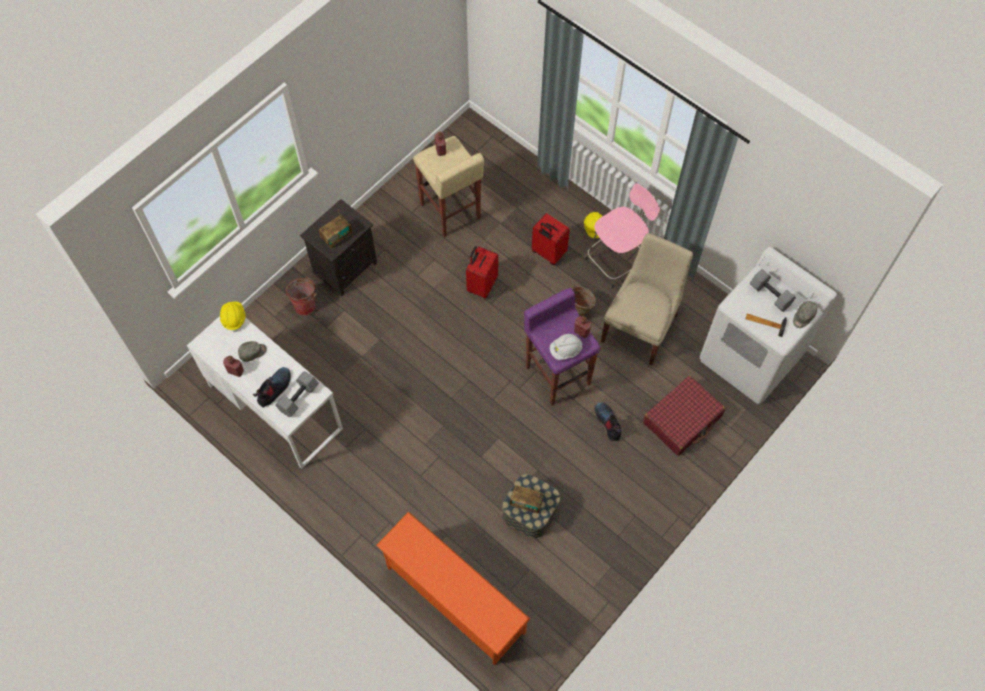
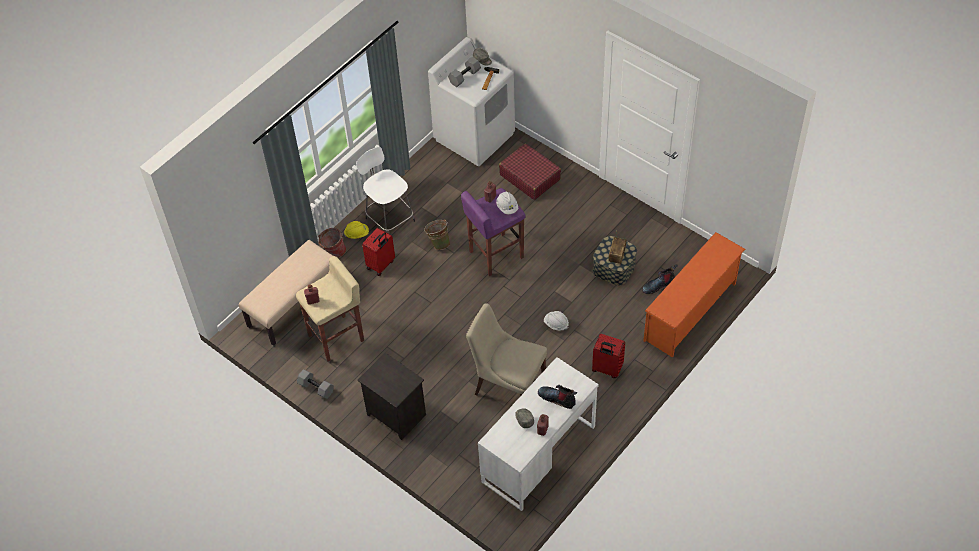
camera: 90 degrees left, 10 degrees down
(233, 318) = (491, 438): yellow hard hat -> none
(298, 397) = (563, 380): grey dumbbell -> grey dumbbell (315, 388)
(306, 304) = (434, 442): bucket -> bucket (333, 252)
(336, 237) = (398, 378): radio -> none
(449, 436) = (556, 324): none -> white hard hat
(481, 285) = (413, 310): red suitcase -> red suitcase (606, 369)
(499, 171) = (294, 304): none -> beige bench
(608, 423) = (536, 221): boot -> boot (658, 285)
(617, 261) = (389, 218): pink stool -> white stool
(641, 325) = (449, 202): beige chair -> beige chair (507, 384)

